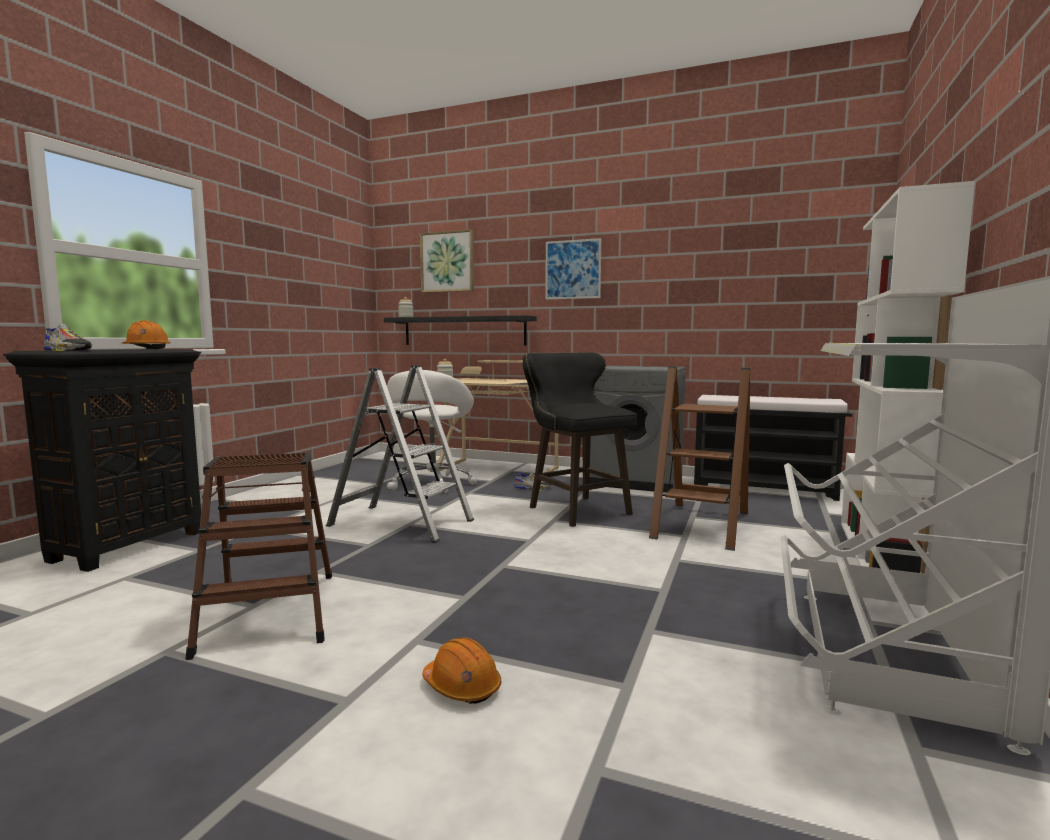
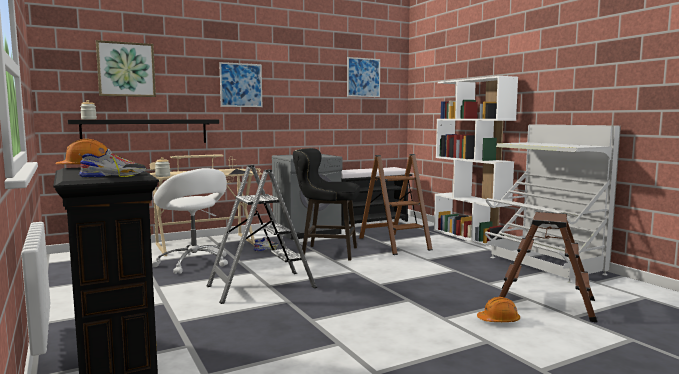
camera: 50 degrees left, 0 degrees up
(269, 611) = (355, 341): brown step ladder -> brown step ladder (545, 303)
(781, 240) = (363, 77): none -> picture

